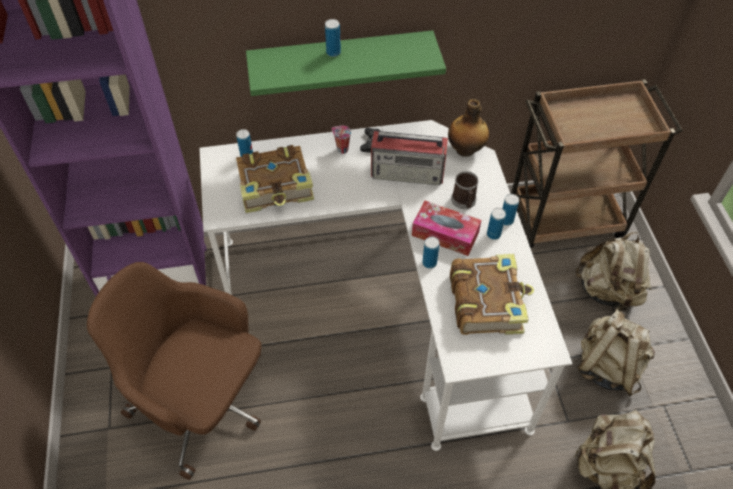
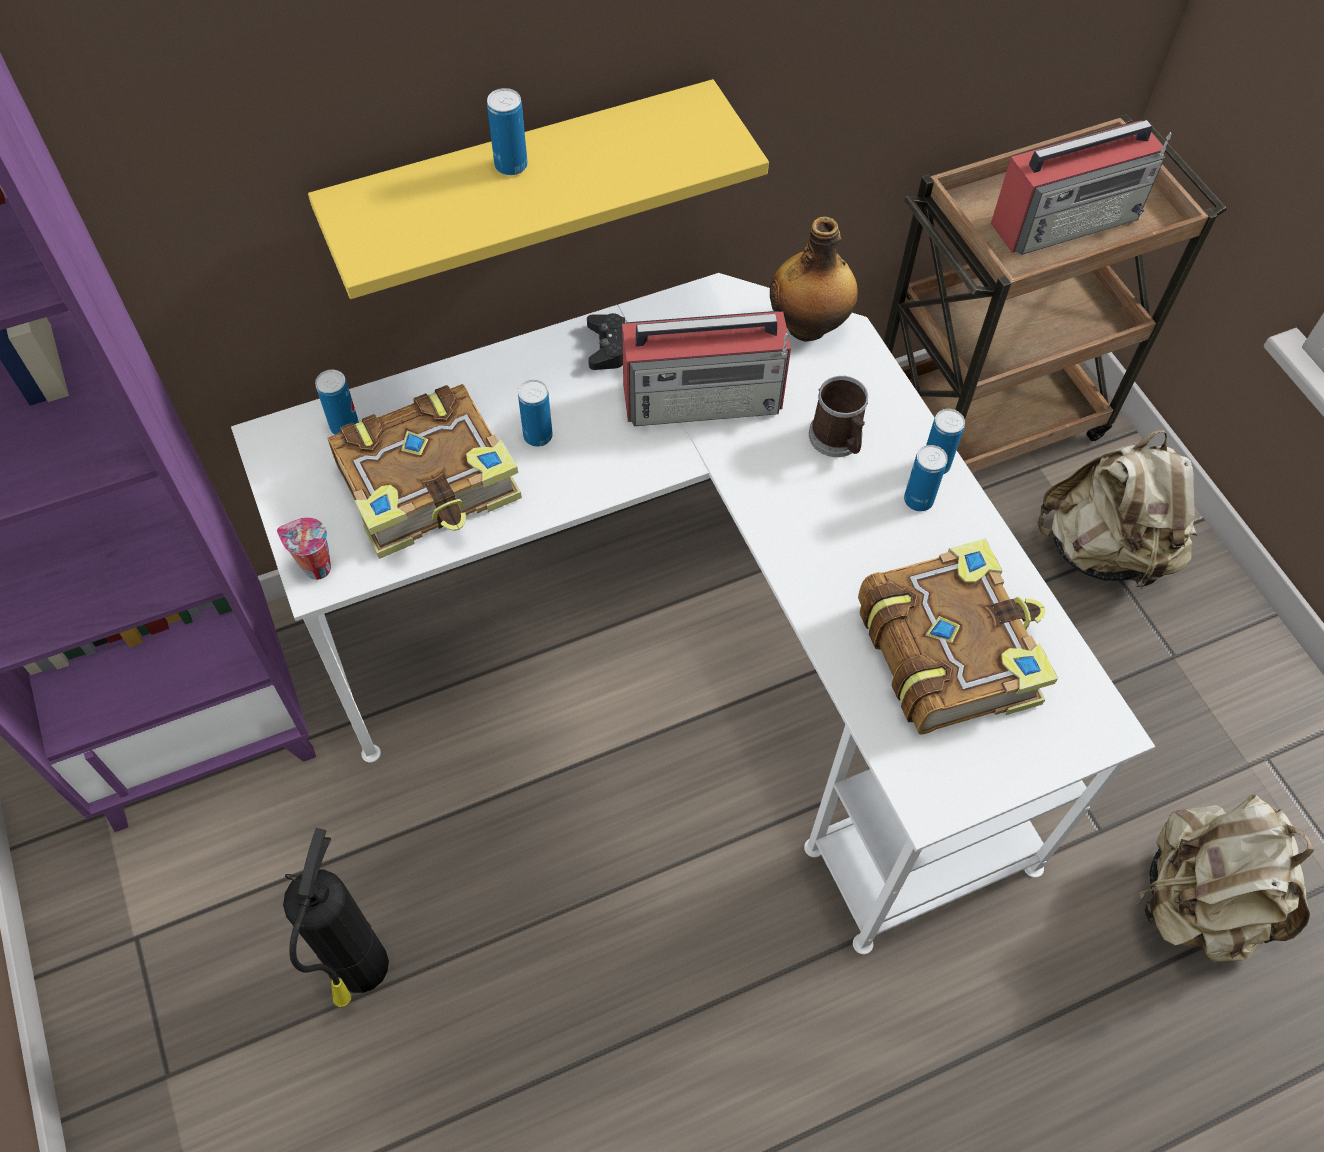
camera: 15 degrees left, 5 degrees up
(203, 403) = (360, 970): brown office chair -> fire extinguisher
(341, 61) = (522, 182): green shelf -> yellow shelf
(341, 149) = (548, 373): cup -> cup (315, 569)
(429, 263) = (806, 590): can -> can (538, 436)
(445, 234) = (820, 519): tissue box -> none
(602, 123) = (1067, 220): none -> radio
(607, 366) = (1142, 702): beige backpack -> none

